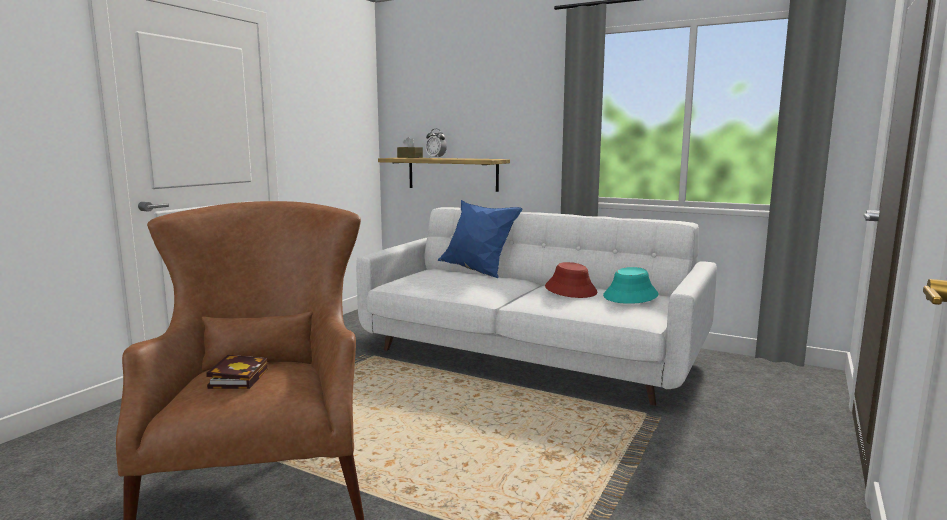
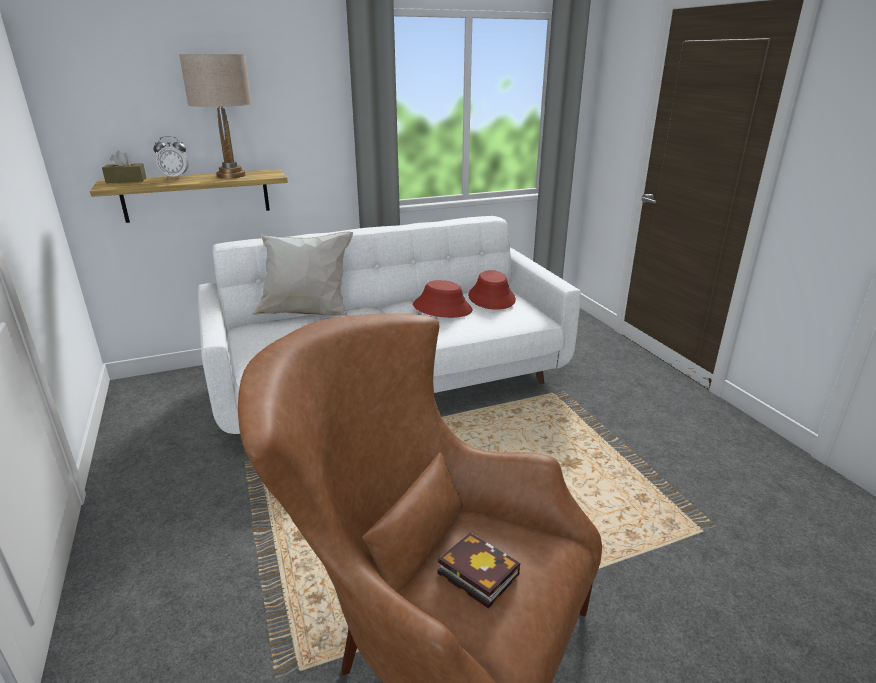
camera: 50 degrees left, 15 degrees up
(466, 158) = (231, 176): none -> beige table lamp
(477, 271) = (307, 313): blue pillow -> white pillow
(631, 296) = (492, 298): turquoise hat -> red hat

